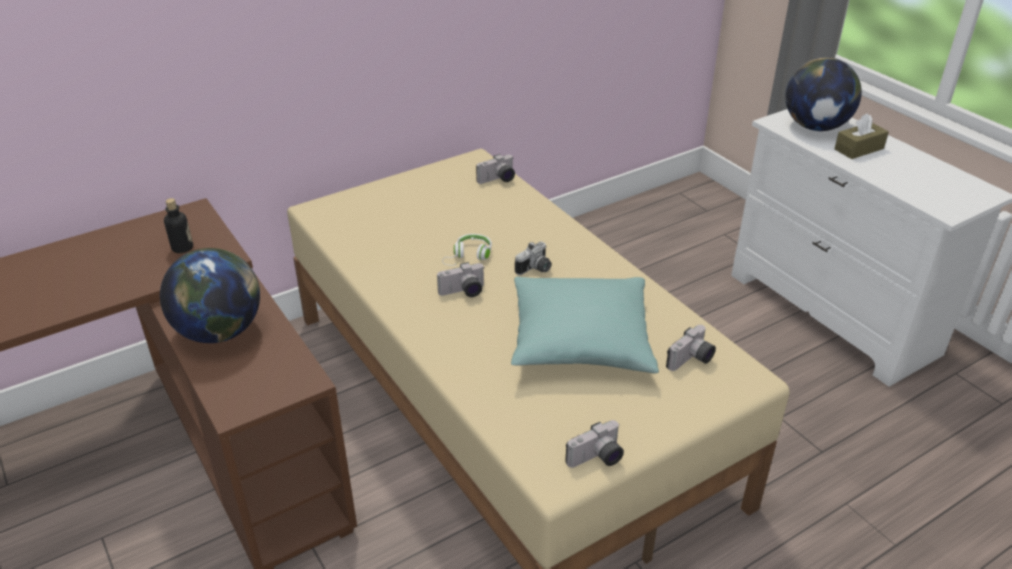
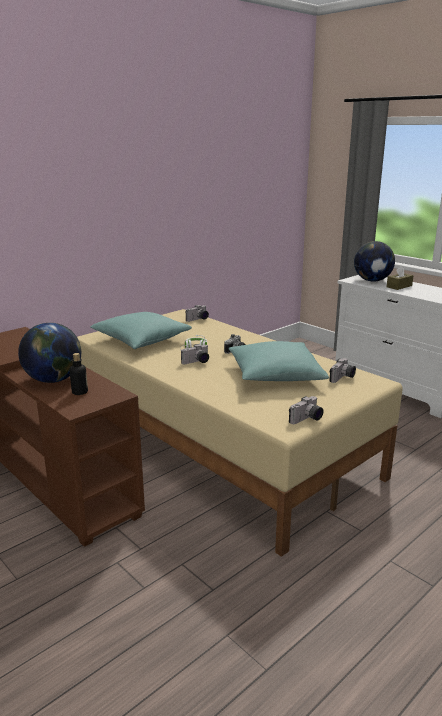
camera: 10 degrees left, 15 degrees down
(182, 248) = (18, 345): bottle -> bottle (80, 392)
(391, 227) = (141, 340): none -> turquoise pillow

